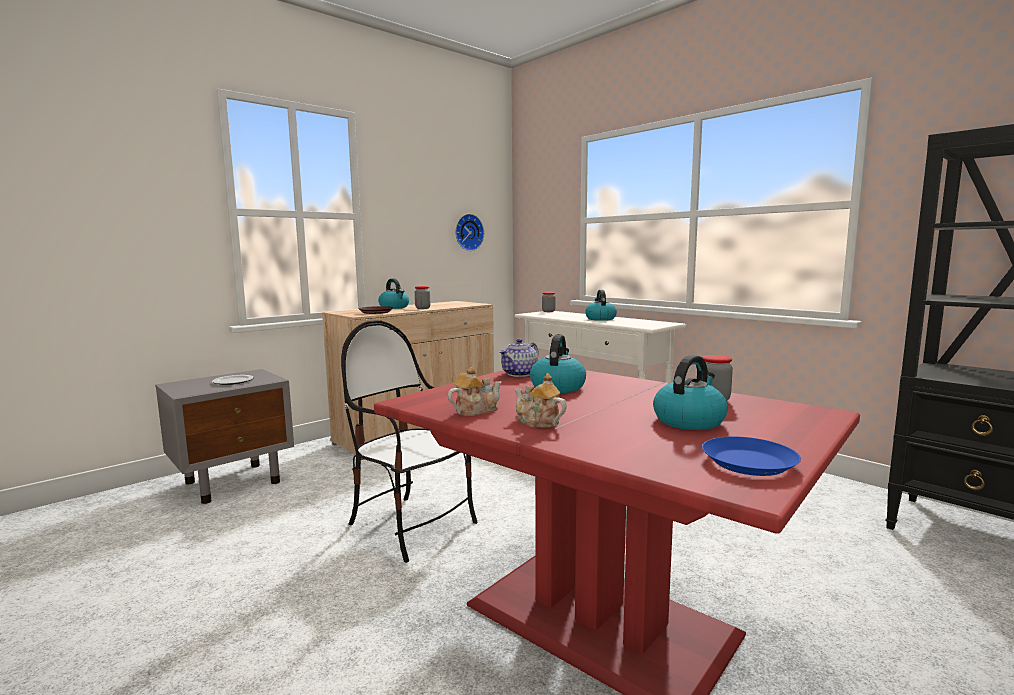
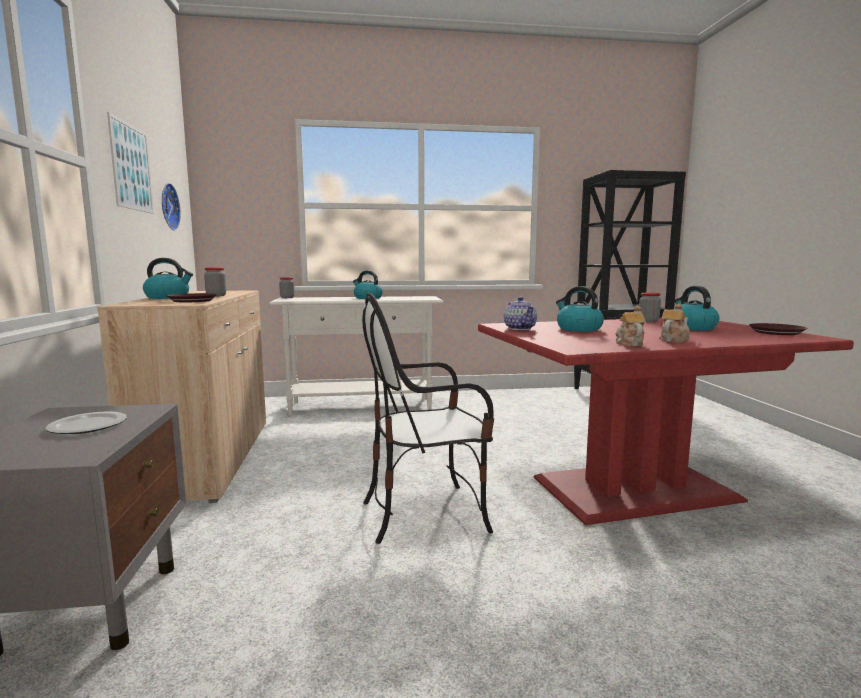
camera: 55 degrees left, 0 degrees up
(417, 209) = (131, 167): none -> picture
(538, 422) = (673, 340): teapot -> teapot turned 150 degrees clockwise
(748, 462) = (776, 332): blue plate -> brown plate

